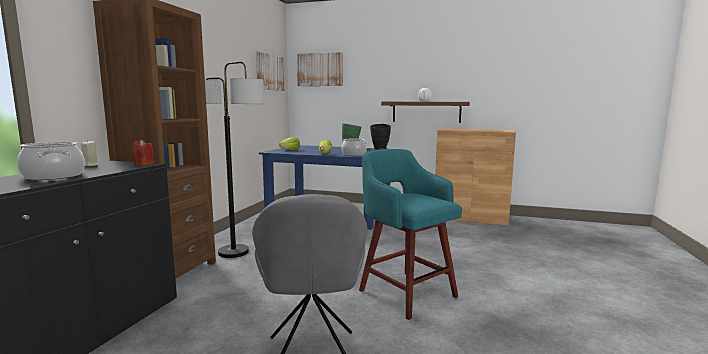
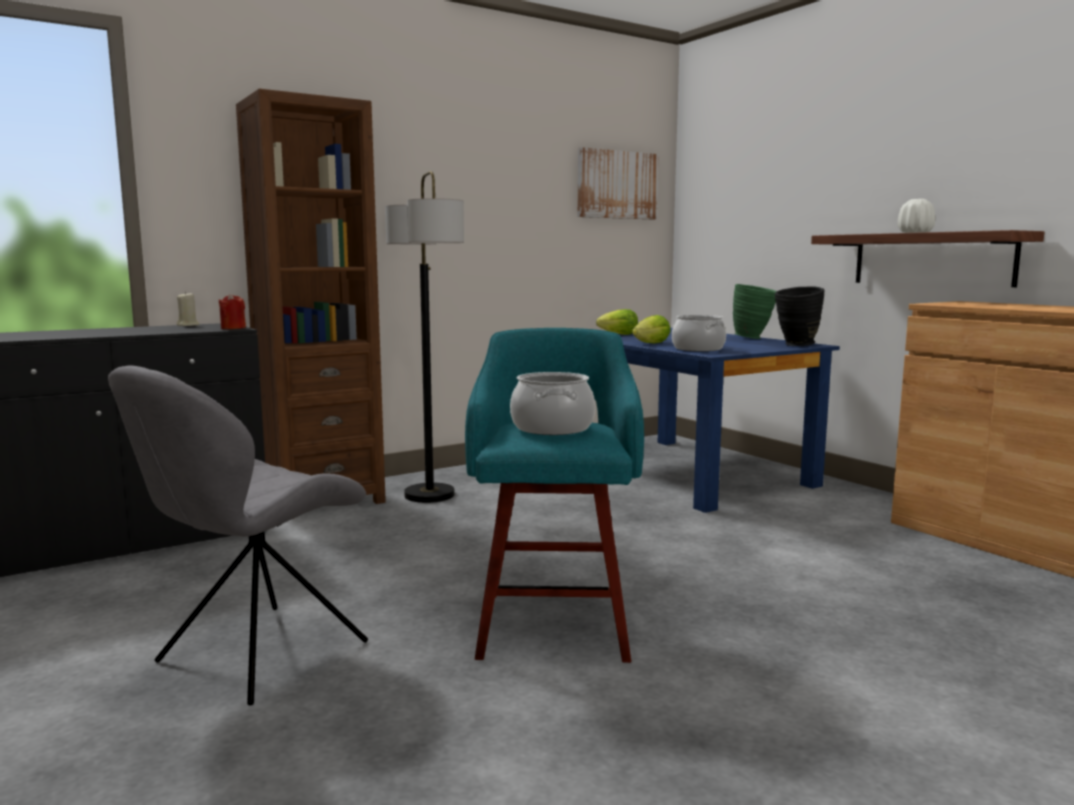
camera: 40 degrees right, 0 degrees up
(53, 176) = (108, 332): cooking pot -> cooking pot (551, 428)
(320, 69) = (726, 172): picture -> none

